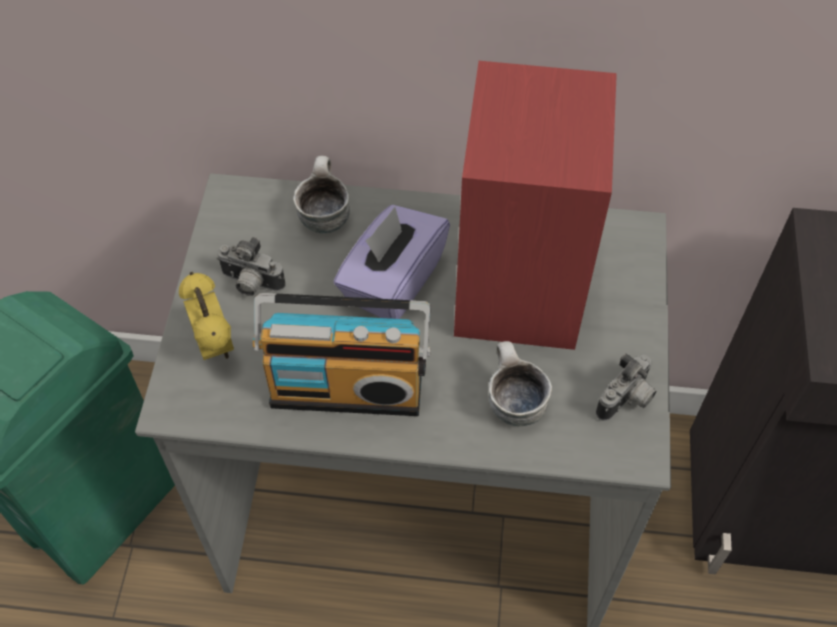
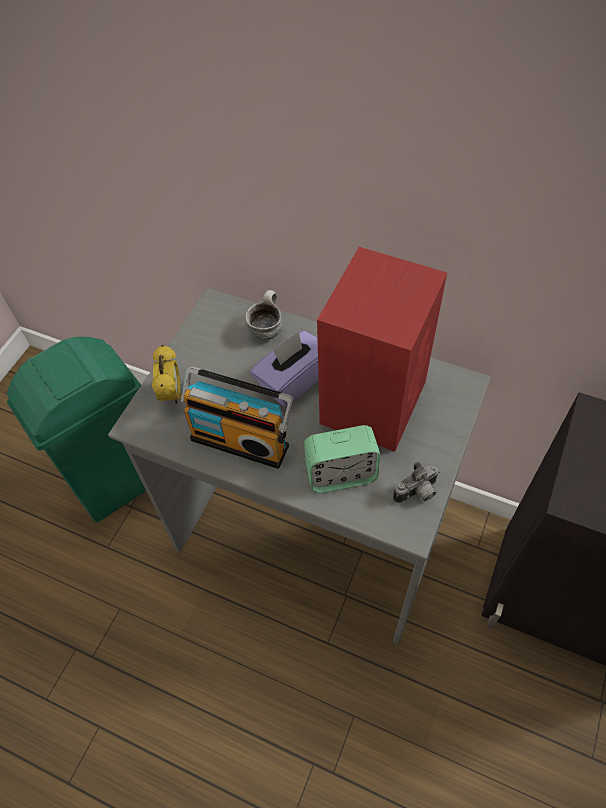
camera: 20 degrees right, 0 degrees up
(250, 284) = (206, 361): camera -> none
(511, 401) = (341, 474): mug -> alarm clock

